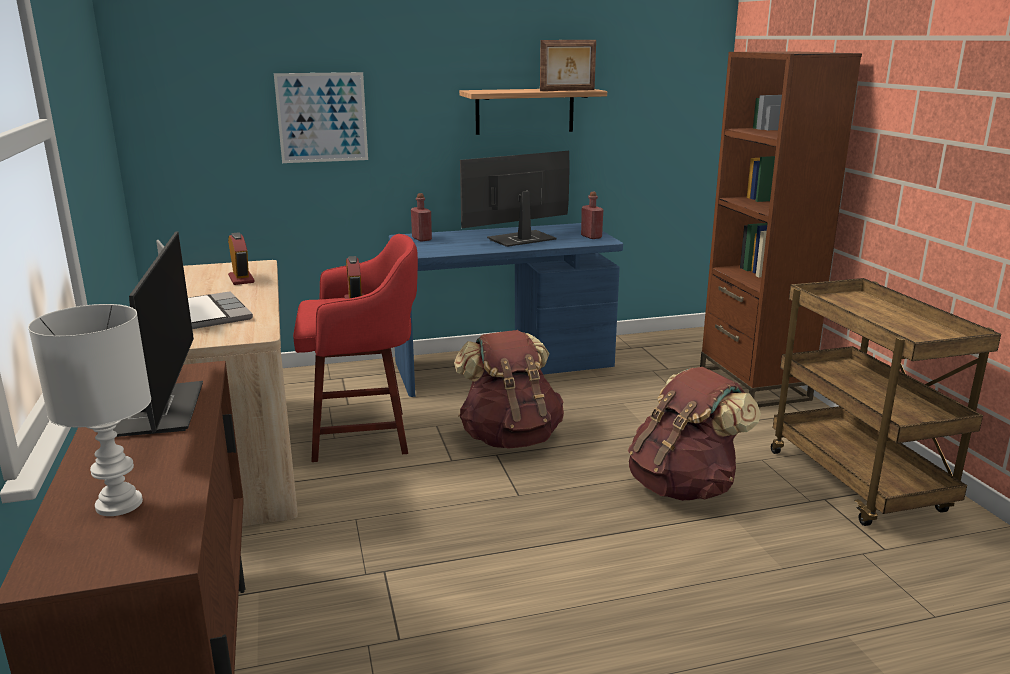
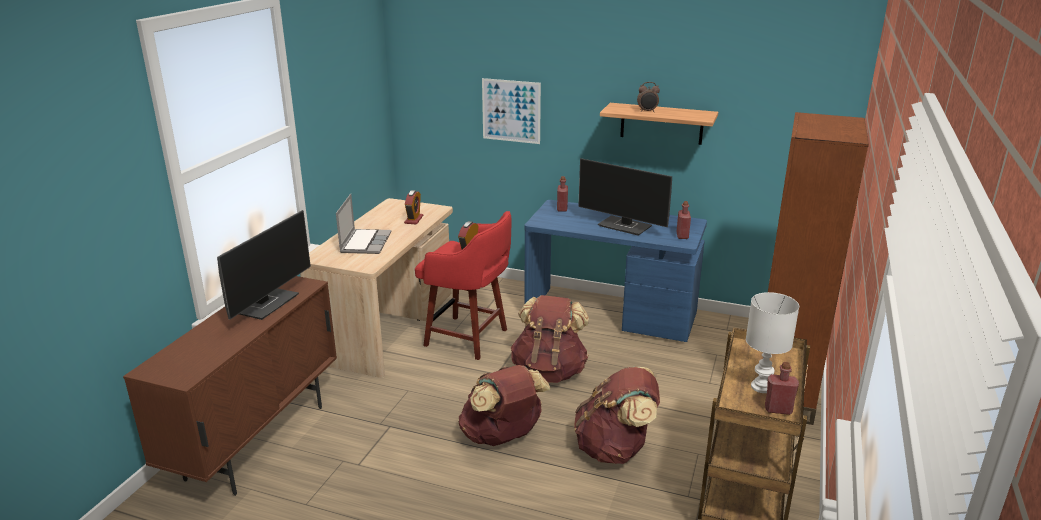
camera: 35 degrees right, 5 degrees up
(120, 505) = (198, 349): white table lamp -> white table lamp (762, 387)
(520, 240) = (625, 226): monitor -> monitor turned 150 degrees counterclockwise
(521, 90) = (647, 111): none -> alarm clock
(549, 523) = (502, 437): none -> brown backpack
(567, 90) = (682, 117): picture frame -> none
(943, 336) = (778, 409): none -> red bottle

